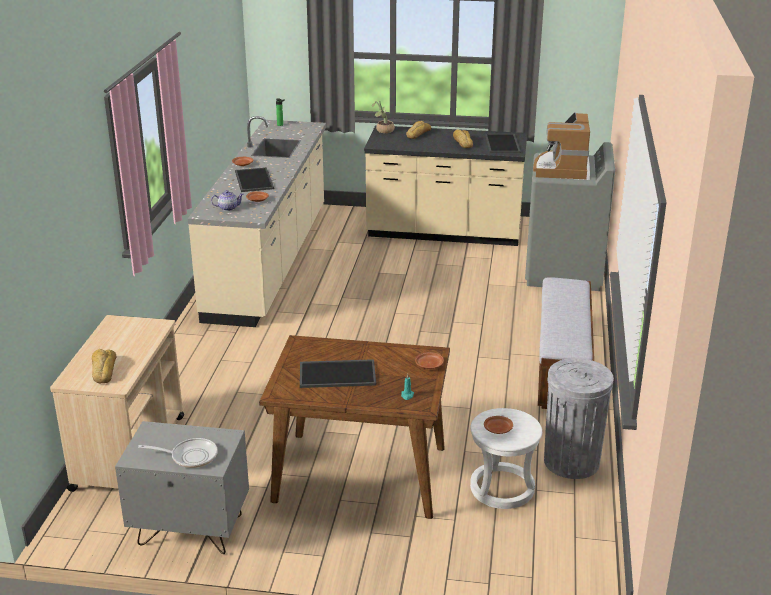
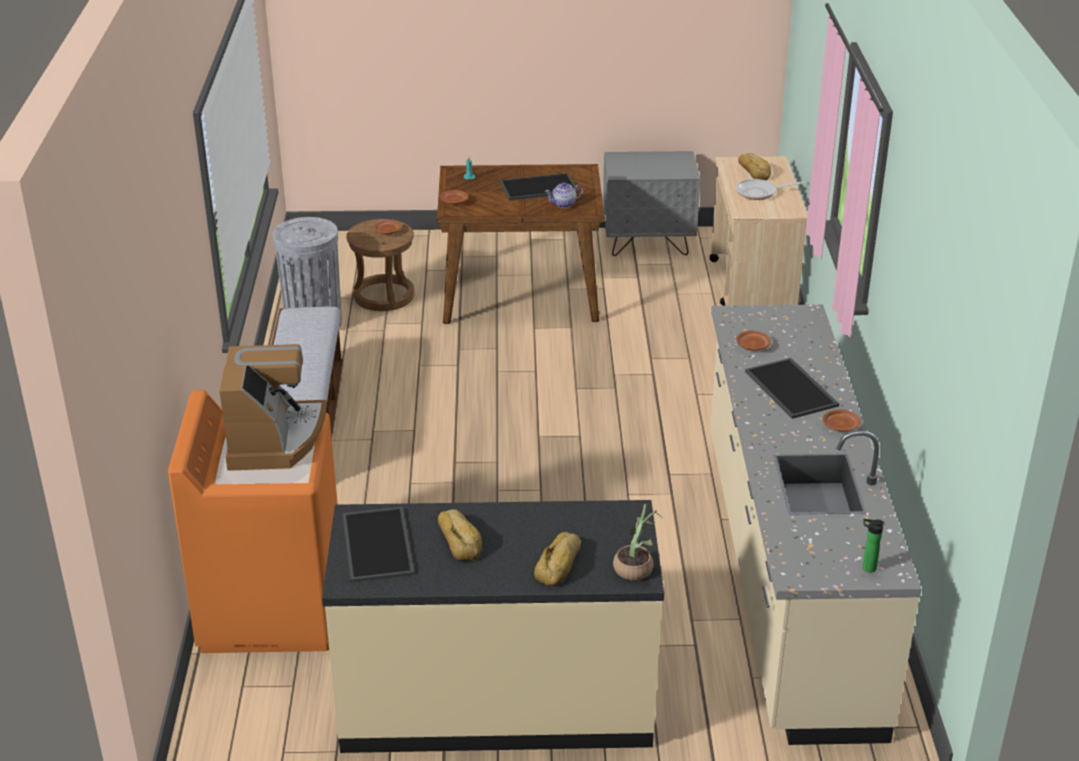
camera: 170 degrees right, 5 degrees up
(190, 456) = (639, 160): frying pan -> frying pan (759, 193)
(228, 208) = (783, 326): teapot -> teapot (564, 204)
(502, 488) = (383, 296): white stool -> brown stool
(563, 272) = (271, 608): grey washing machine -> orange washing machine

